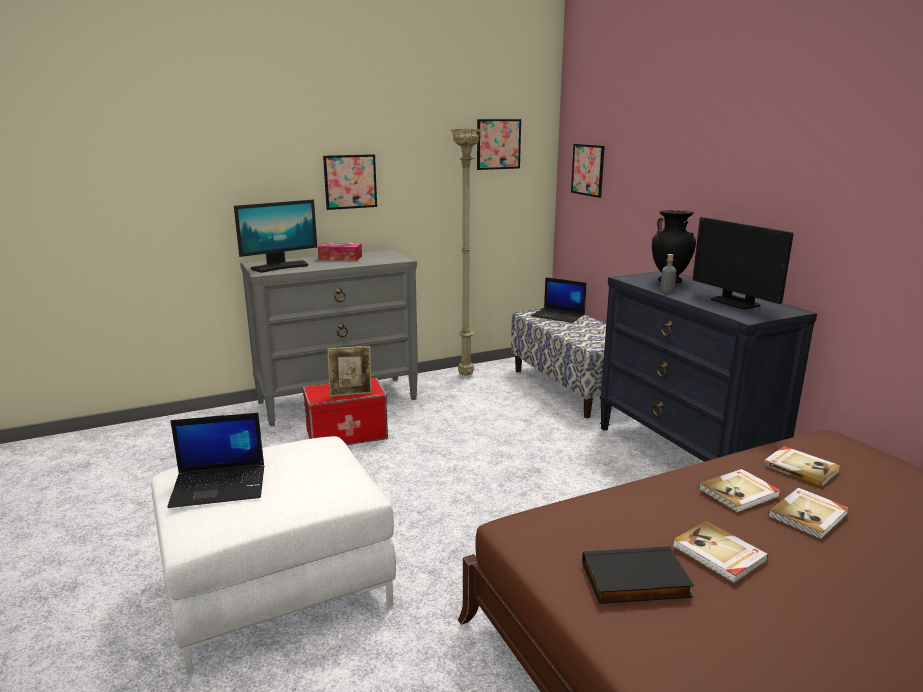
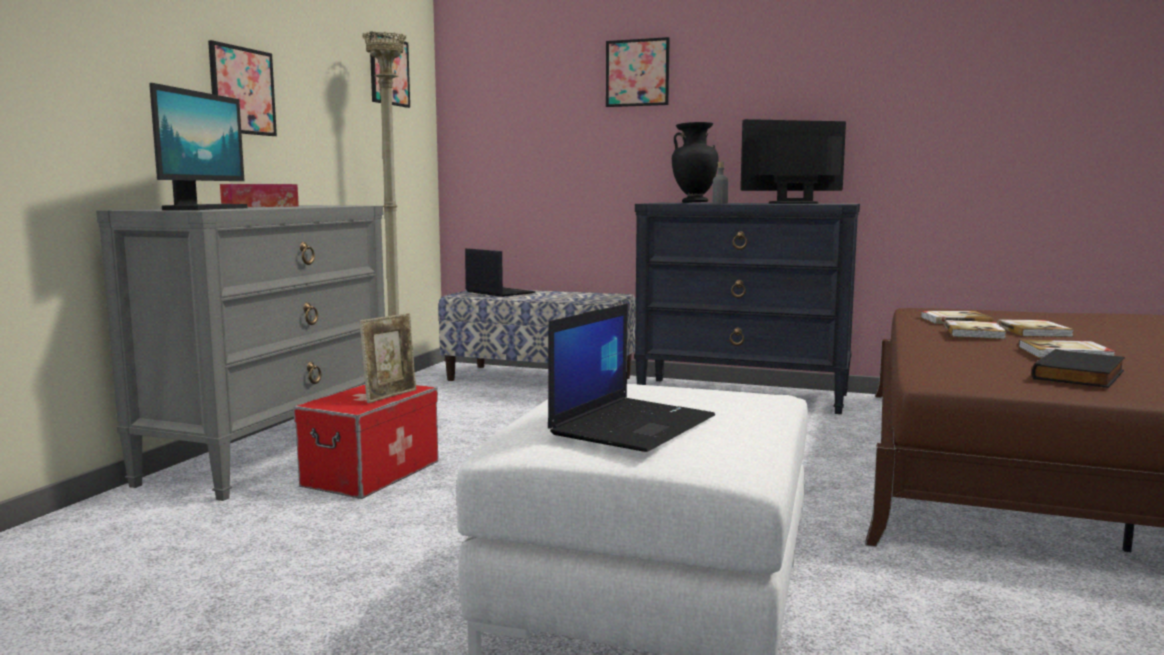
camera: 45 degrees left, 10 degrees down
(559, 315) = (498, 292): laptop -> laptop turned 120 degrees counterclockwise
(588, 170) = (500, 109): picture -> picture (637, 73)
(735, 302) = (793, 203): monitor -> monitor turned 150 degrees clockwise

